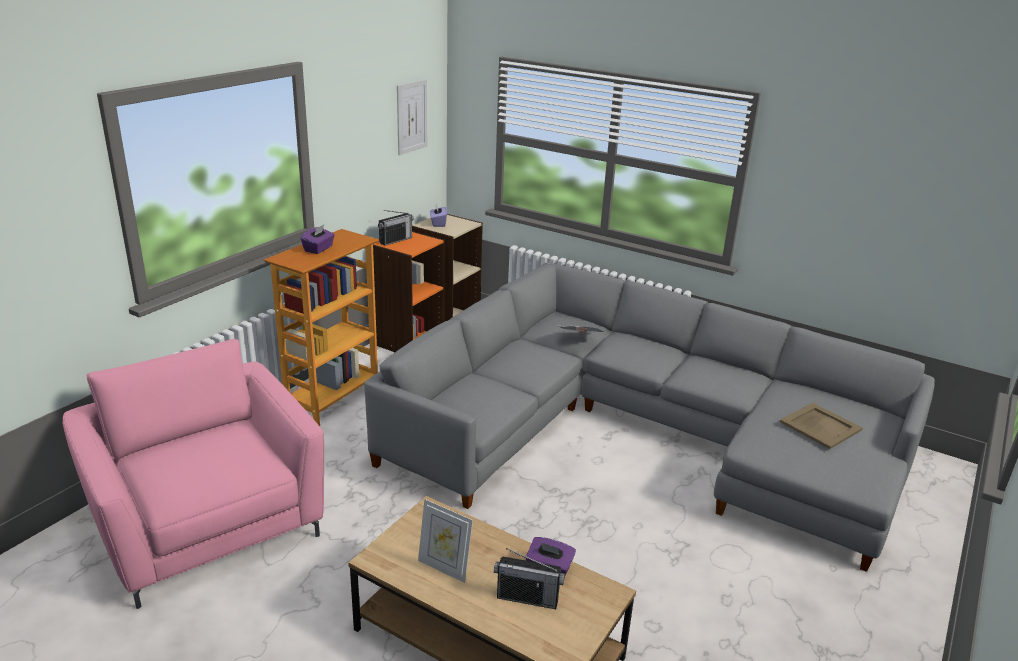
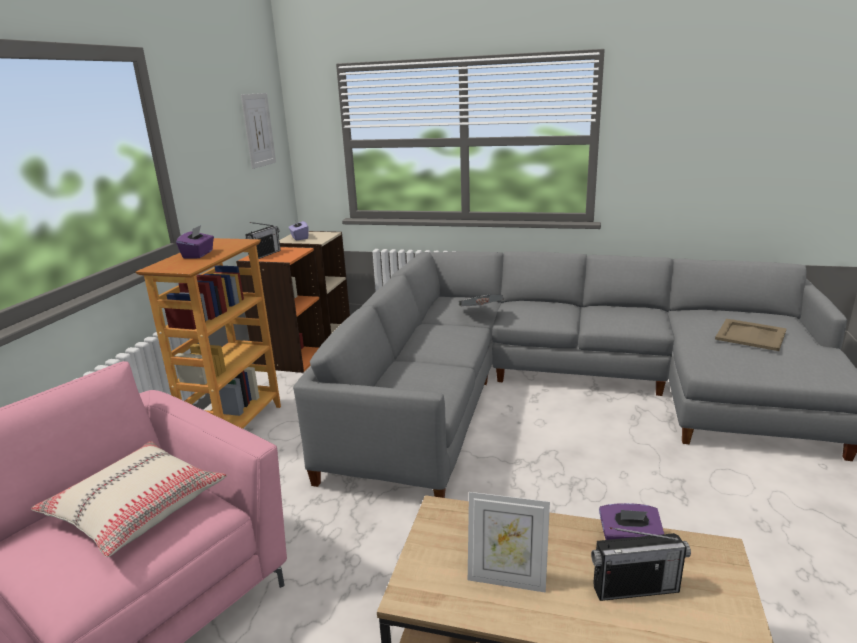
camera: 15 degrees left, 5 degrees down
(222, 452) = (137, 508): none -> beige pillow

